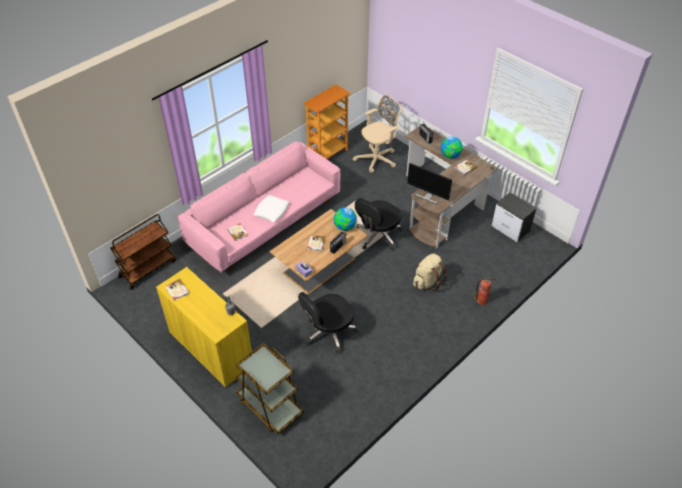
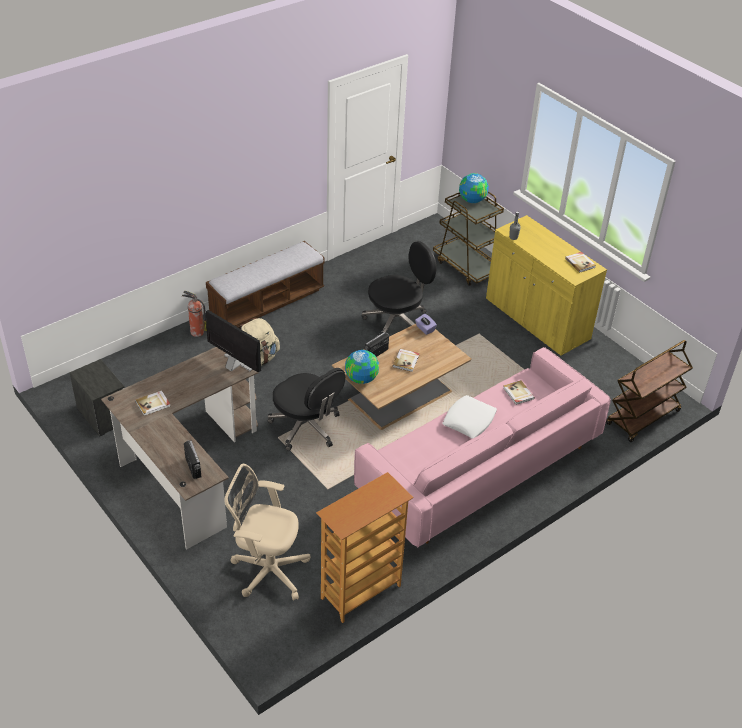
camera: 175 degrees left, 5 degrees down
(378, 159) = (267, 570): beige office chair -> beige office chair turned 45 degrees clockwise
(378, 236) = (306, 427): black office chair -> black office chair turned 90 degrees clockwise
(439, 337) = (267, 302): none -> bench
(450, 155) = (166, 428): globe -> globe (472, 200)

